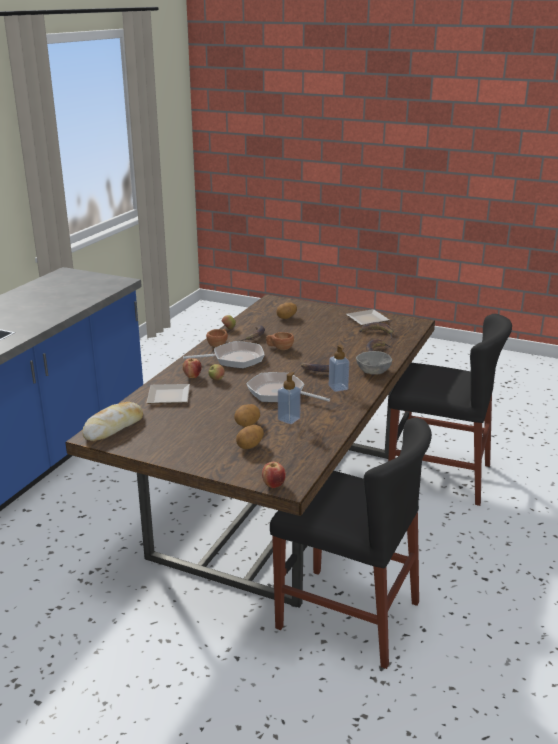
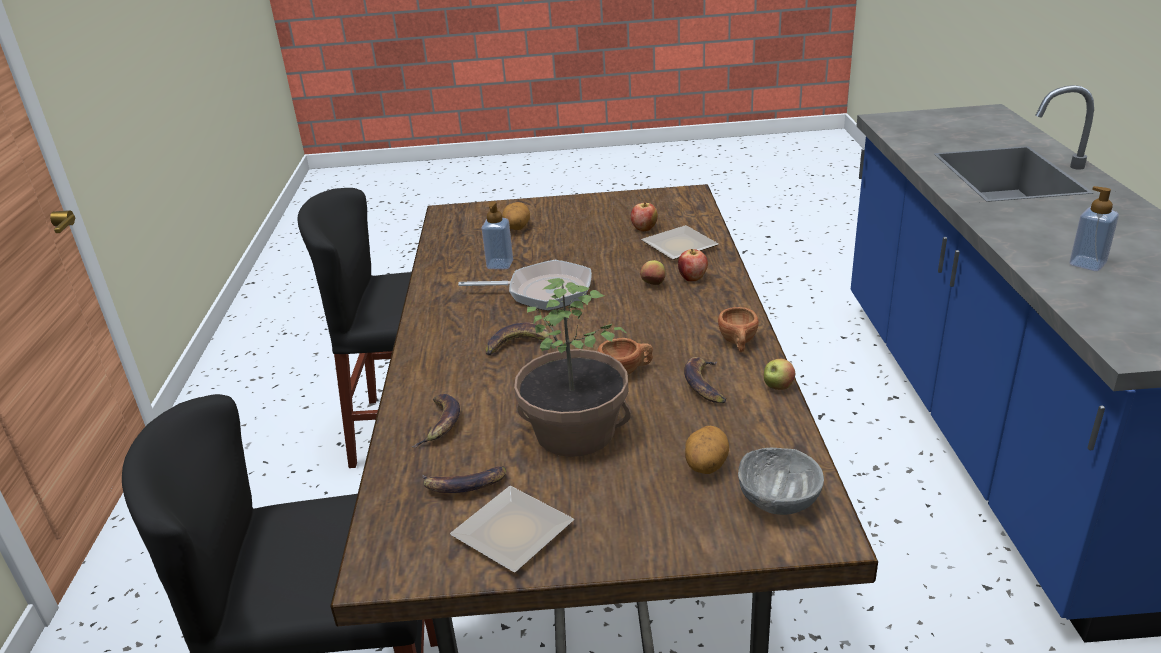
camera: 155 degrees right, 5 degrees up
(114, 427) = (683, 204): bread -> none
(234, 359) = (673, 324): frying pan -> none
(247, 424) = (543, 245): potato -> none
(273, 485) = (462, 208): apple -> apple (644, 229)
(323, 336) = (574, 433): none -> potted plant
(338, 387) = (466, 325): soap dispenser -> soap dispenser (1087, 264)
(373, 371) = (424, 372): grey bowl -> grey bowl (778, 500)

